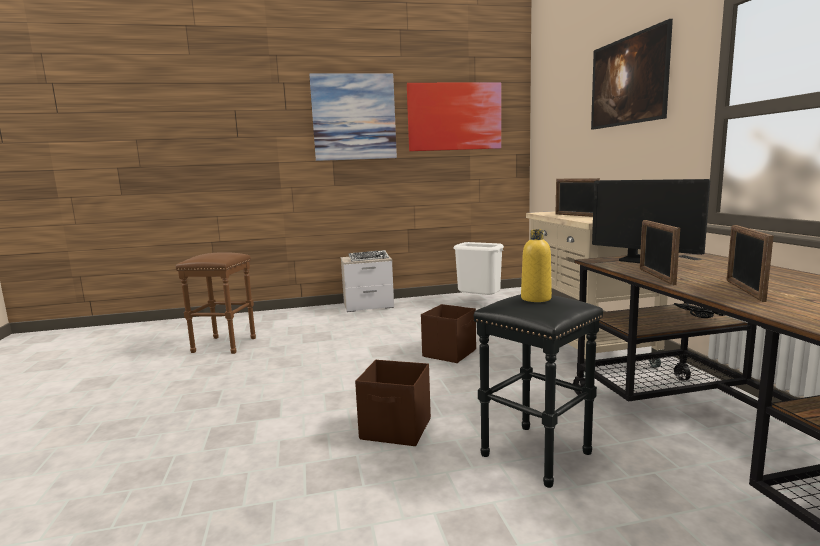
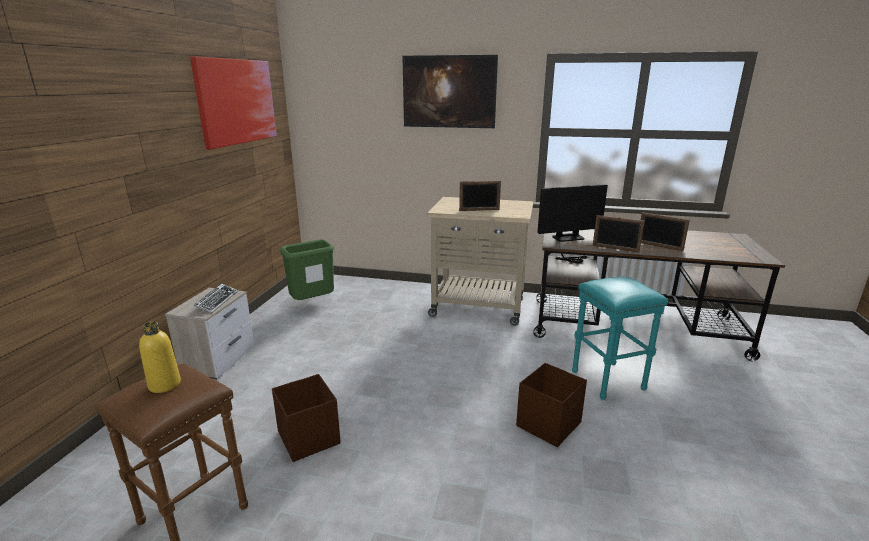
camera: 65 degrees left, 10 degrees up
(354, 117) = (140, 106): picture -> none
(450, 353) = (422, 356): brown storage box -> brown storage box (309, 437)
(479, 302) = (313, 303): white trash can -> green trash can
(533, 454) = (607, 381): black stool -> turquoise stool
(536, 298) = (623, 284): yellow bottle -> yellow bottle (164, 384)

